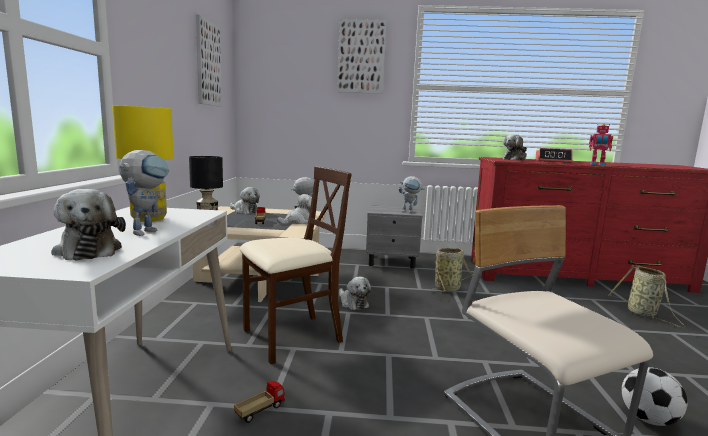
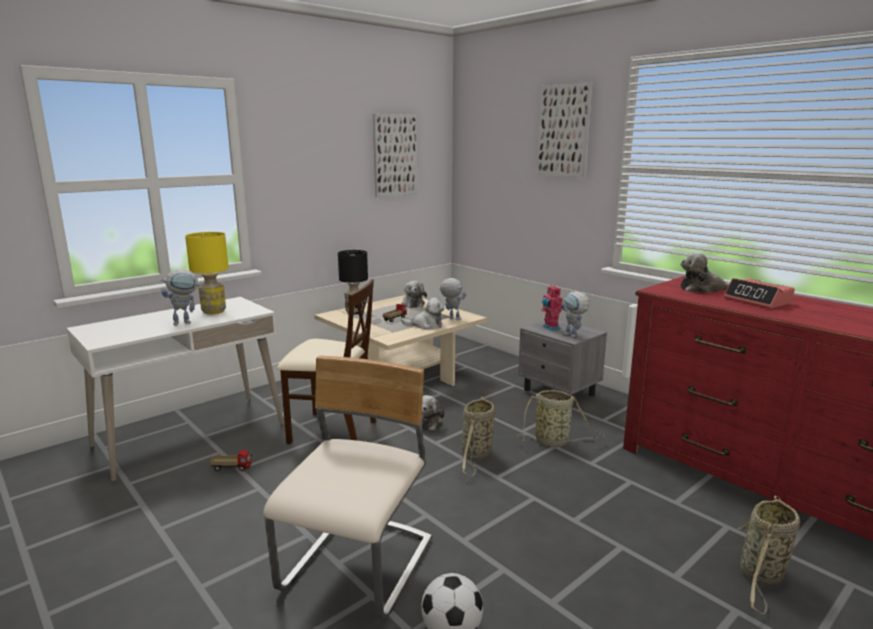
camera: 45 degrees right, 5 degrees up
(88, 250) = (132, 330): plush toy -> none
(427, 312) = (476, 455): none -> basket
(597, 164) = (799, 320): toy robot -> toy robot (550, 328)

